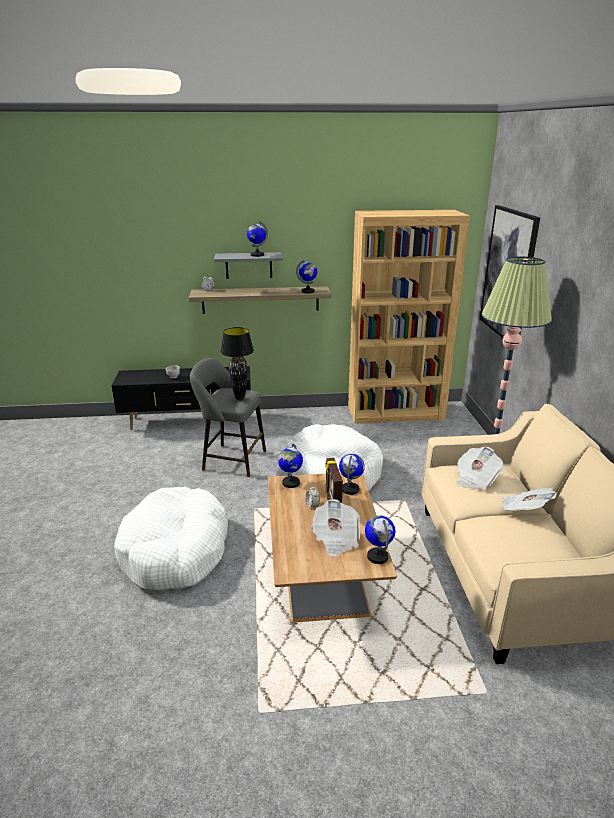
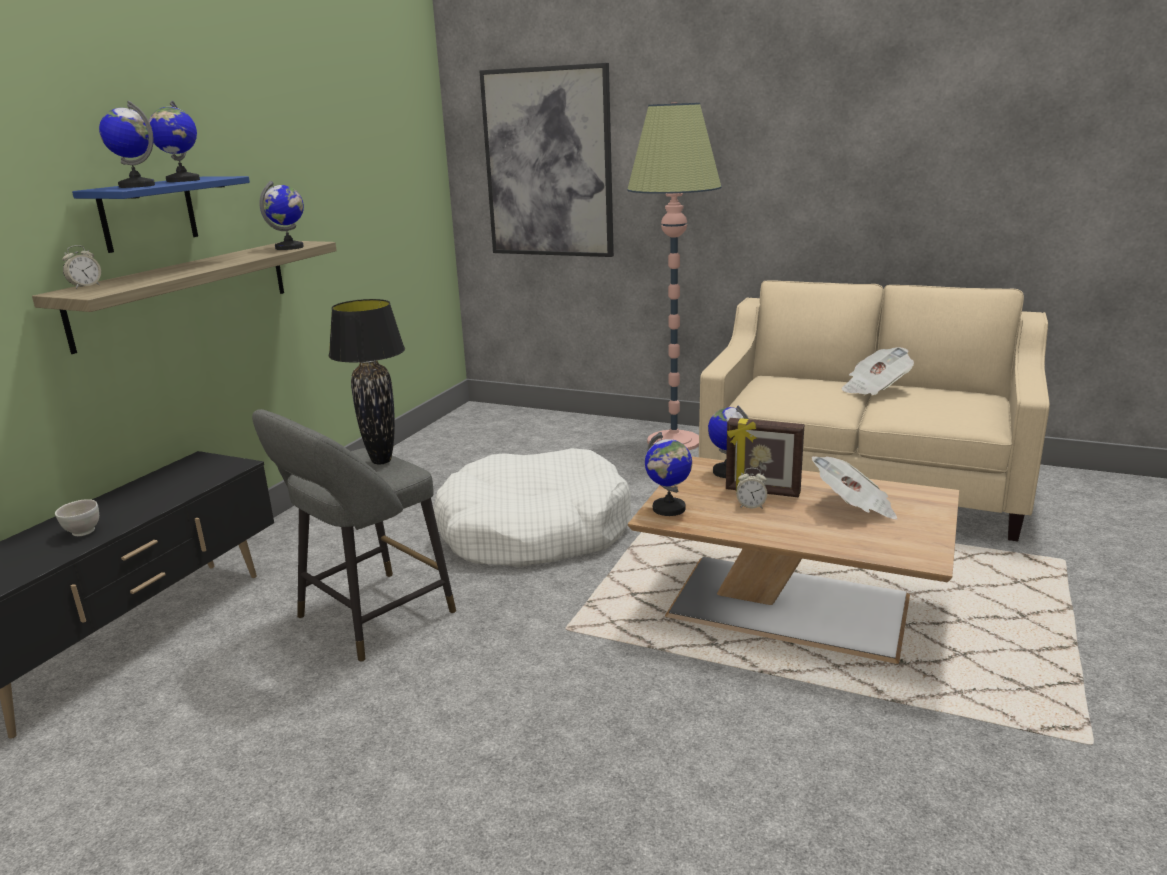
camera: 60 degrees left, 5 degrees down
(175, 551) = (620, 757): white dog bed -> none
(248, 265) = (148, 214): grey shelf -> blue shelf
(377, 556) = (911, 491): globe -> globe (137, 186)
(396, 413) = (435, 444): brown bookcase -> none
(475, 479) = (792, 391): newspaper -> none

